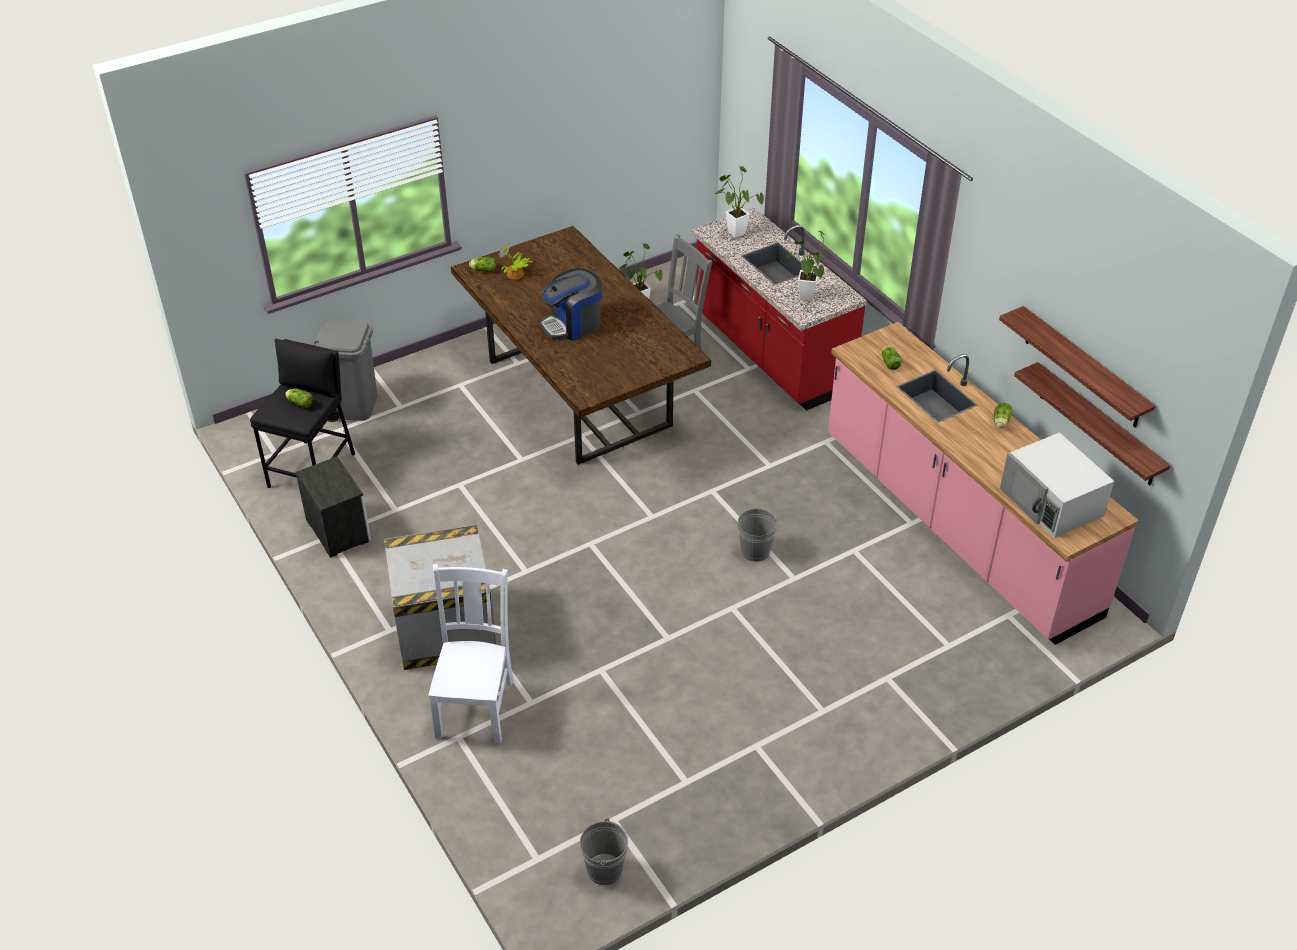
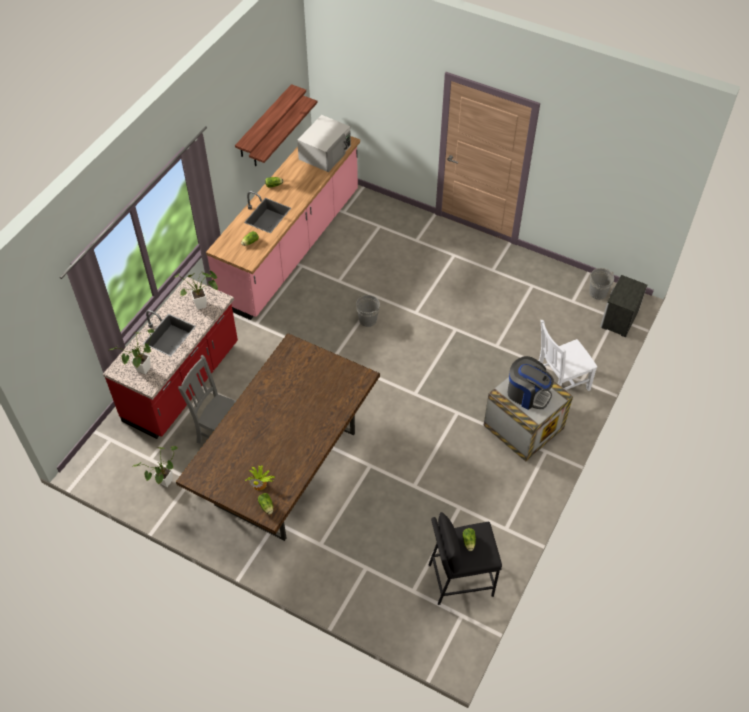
camera: 120 degrees left, 10 degrees up
(338, 529) = (497, 528): nightstand -> nightstand (619, 319)
(354, 406) = (383, 598): grey trash can -> none
(573, 324) = (297, 419): coffee machine -> coffee machine (527, 394)

